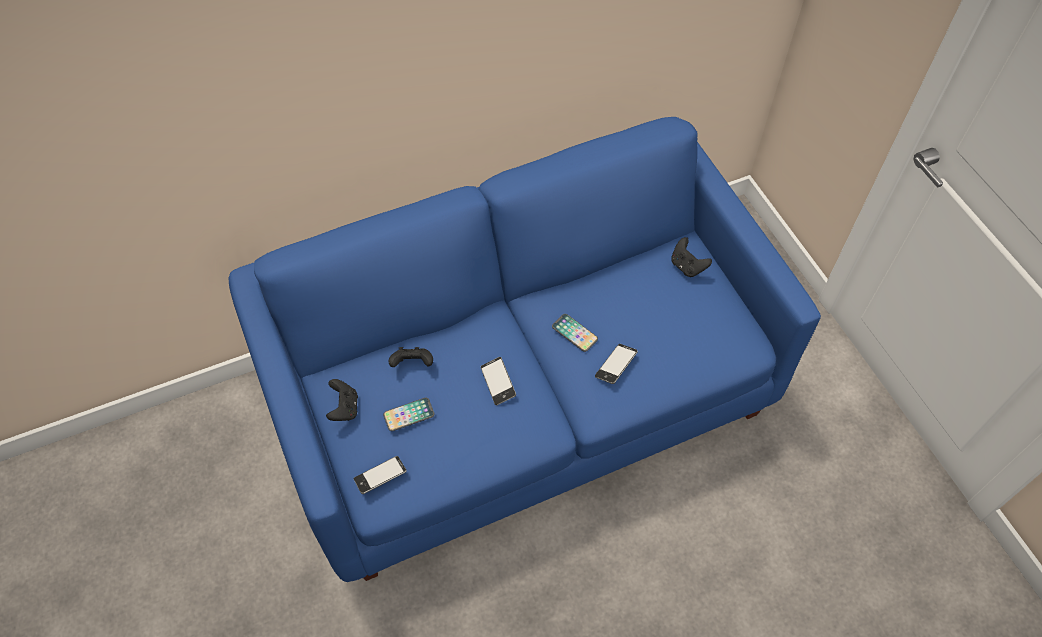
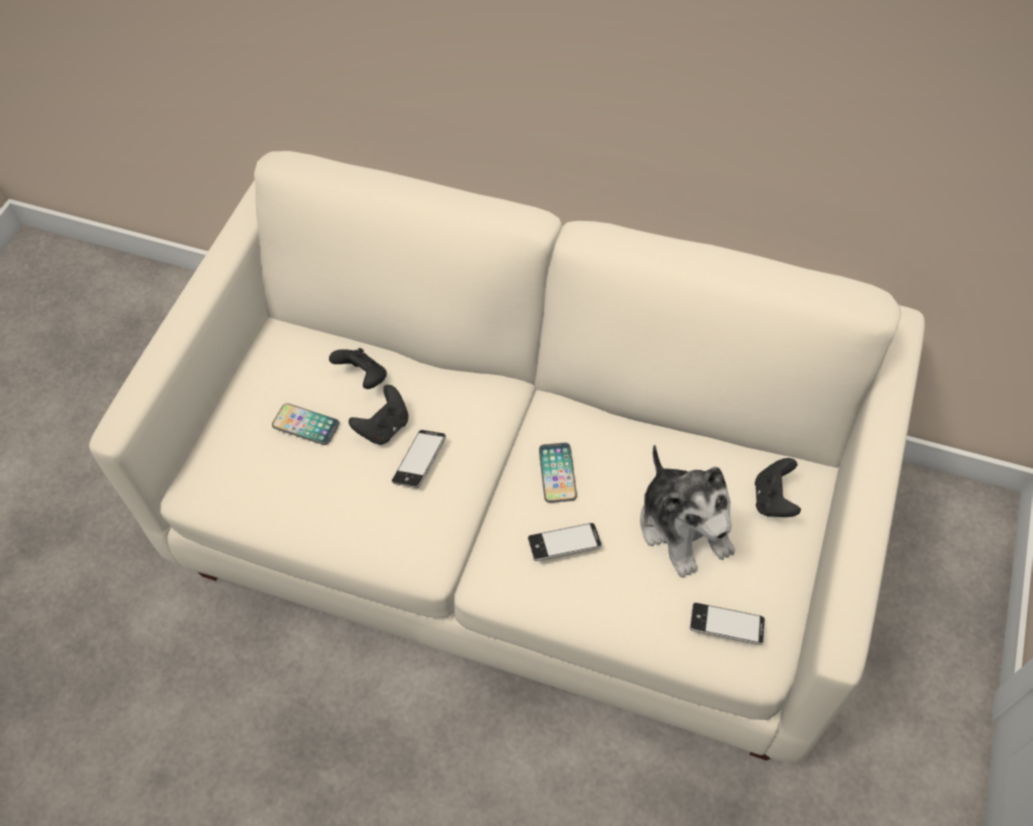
camera: 45 degrees right, 0 degrees up
(344, 408) = (261, 372): black game controller -> black game controller (384, 427)
(380, 476) = (223, 465): phone -> phone (726, 626)
(522, 394) = (525, 518): blue sofa -> white sofa
(662, 311) = (684, 526): none -> plush toy

